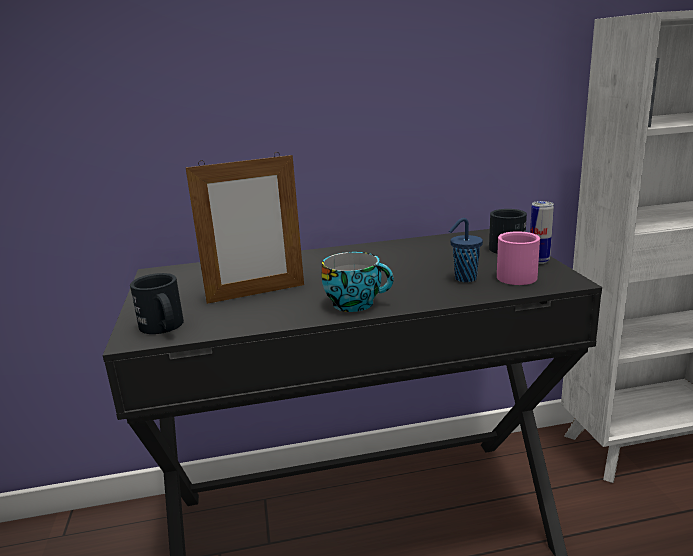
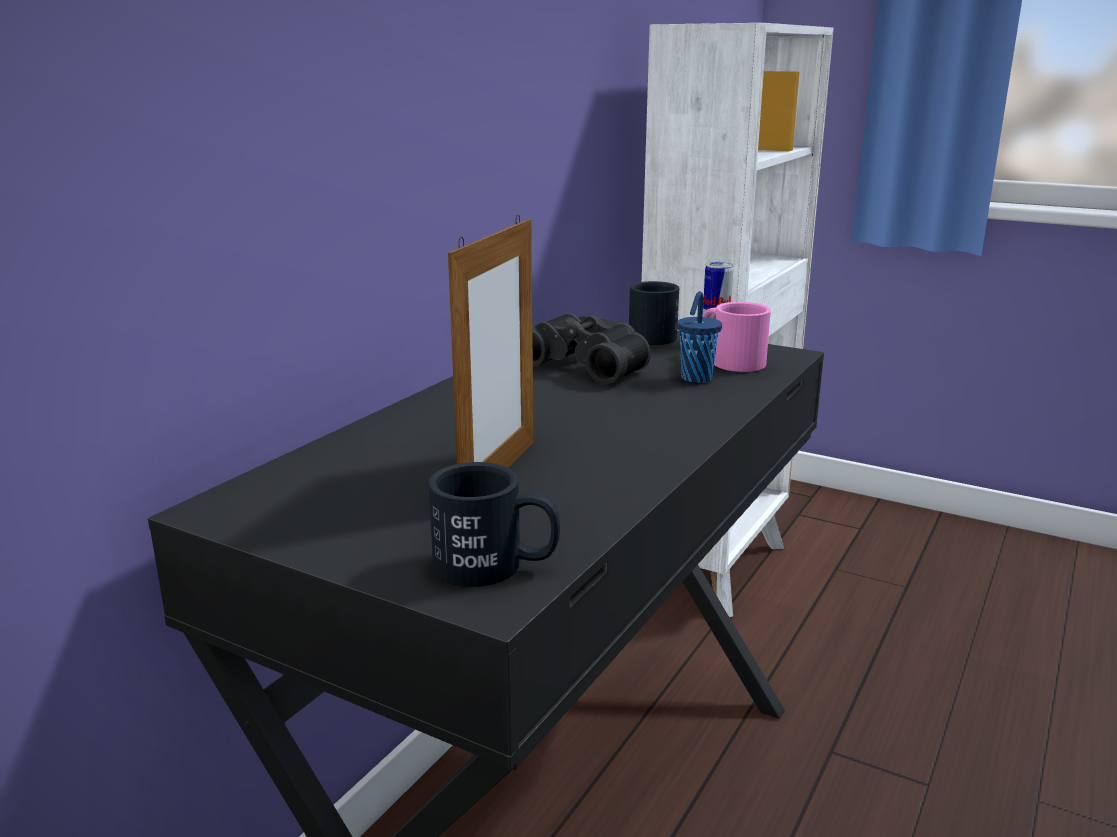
camera: 50 degrees left, 0 degrees up
(356, 303) = (659, 440): cup -> none
(429, 255) = (588, 365): none -> black binoculars

